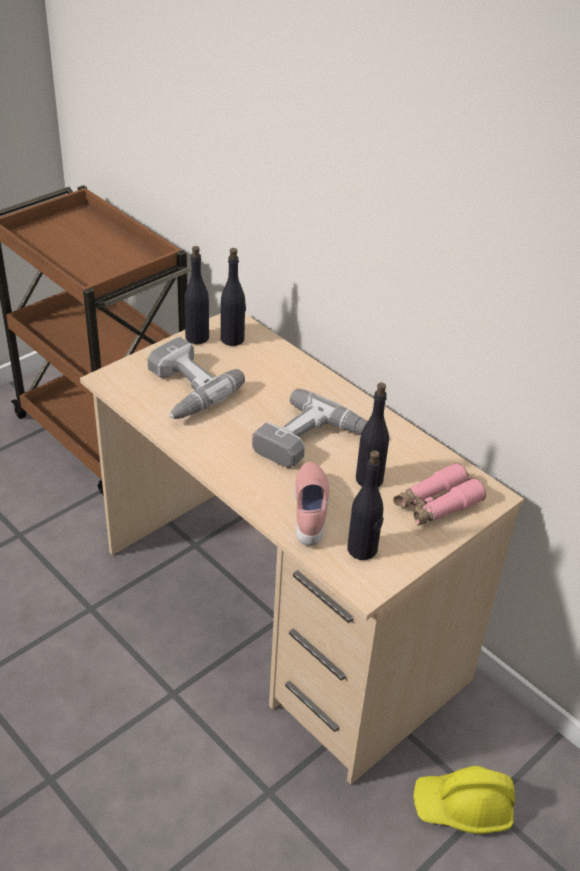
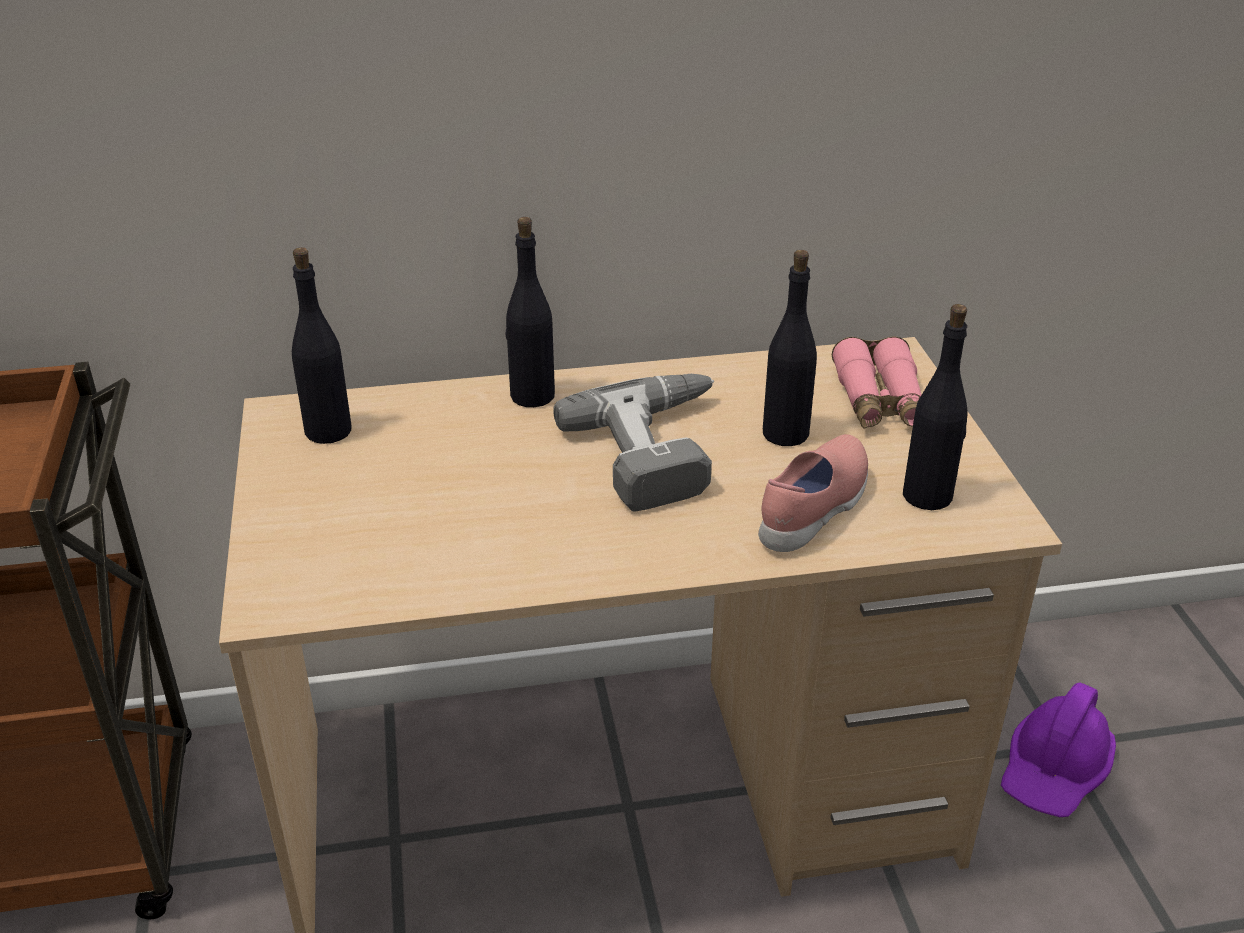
camera: 55 degrees left, 5 degrees down
(182, 390) = (399, 530): power drill -> none
(197, 337) = (277, 464): black bottle -> black bottle (532, 395)
(311, 512) = (815, 510): pink shoe -> pink shoe turned 90 degrees clockwise
(463, 807) = (1054, 770): yellow hard hat -> purple hard hat

